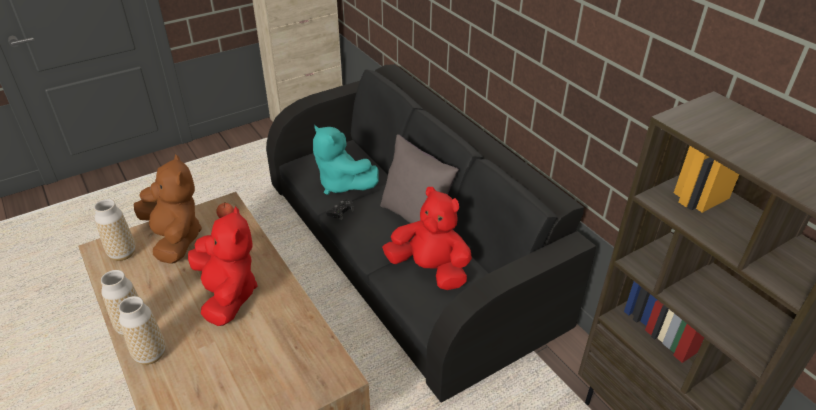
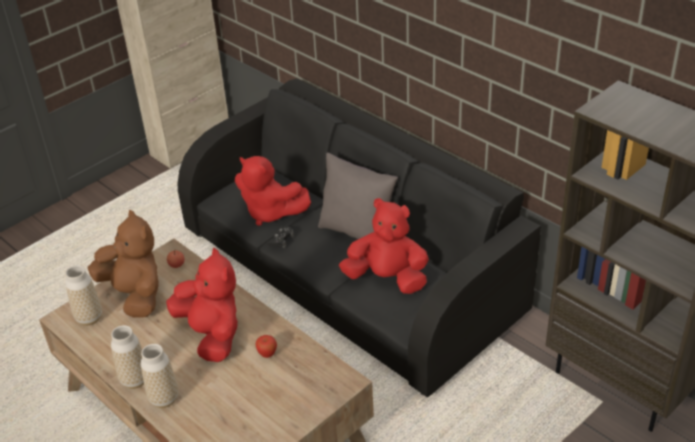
camera: 10 degrees left, 0 degrees up
(272, 327) = (267, 354): none -> apple
(341, 184) = (270, 212): turquoise plush toy -> red plush toy

